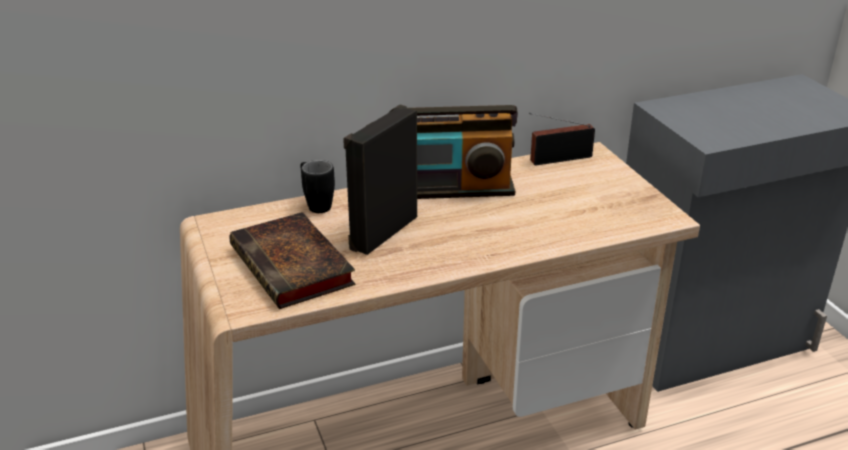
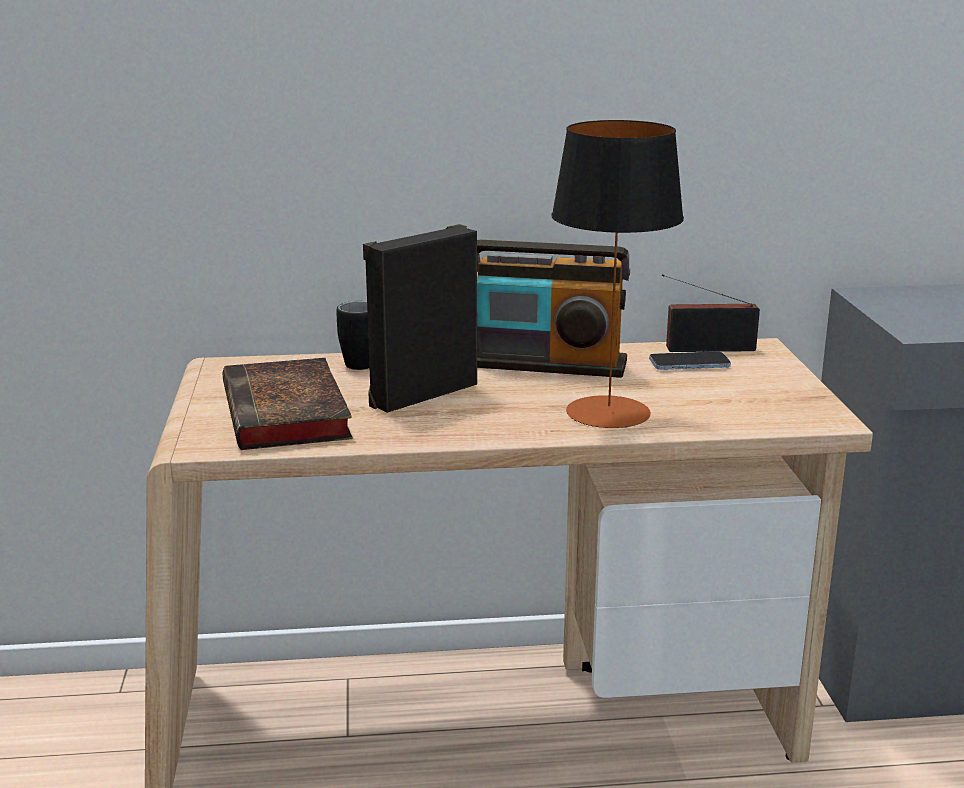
camera: 15 degrees right, 10 degrees down
(522, 231) = (608, 412): none -> table lamp
(553, 175) = (689, 364): none -> phone

